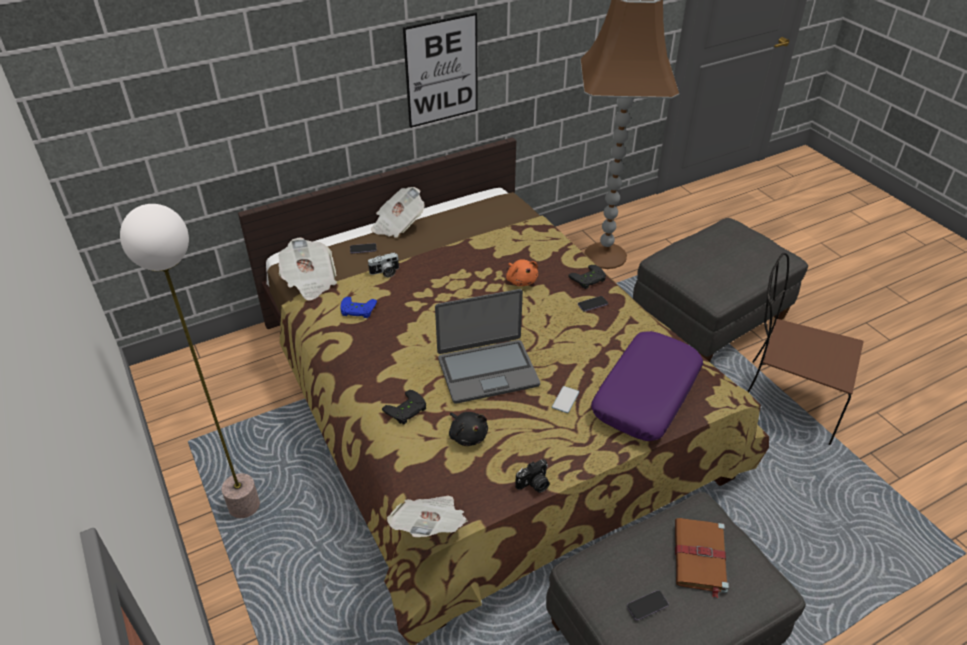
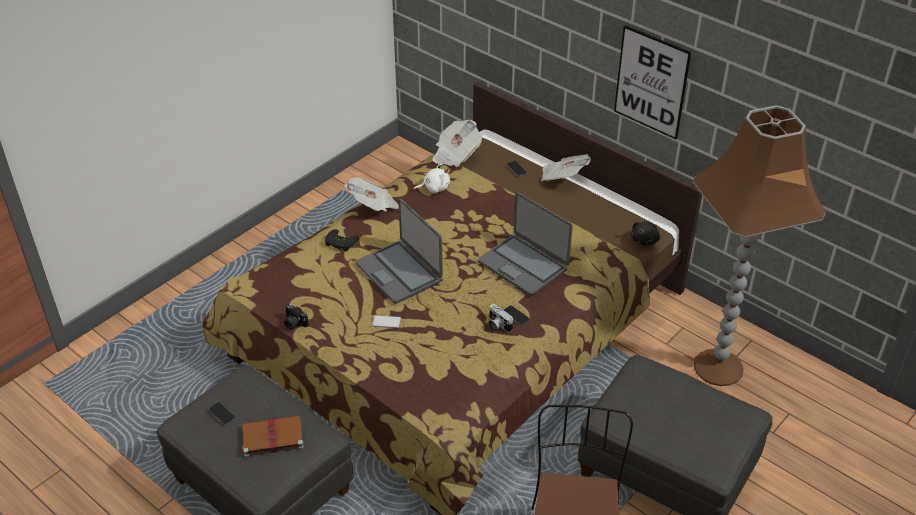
camera: 70 degrees right, 0 degrees up
(244, 505) = (300, 236): floor lamp -> none
(357, 311) = (434, 188): blue game controller -> white plush toy
(385, 272) = (489, 188): camera -> camera (497, 325)
(430, 527) = (241, 283): newspaper -> newspaper (373, 206)
(467, 435) = (328, 279): black plush toy -> black plush toy (645, 240)
(521, 280) = (523, 265): orange plush toy -> laptop
(589, 280) = (551, 307): black game controller -> none
(645, 394) = (416, 369): purple pillow -> none

